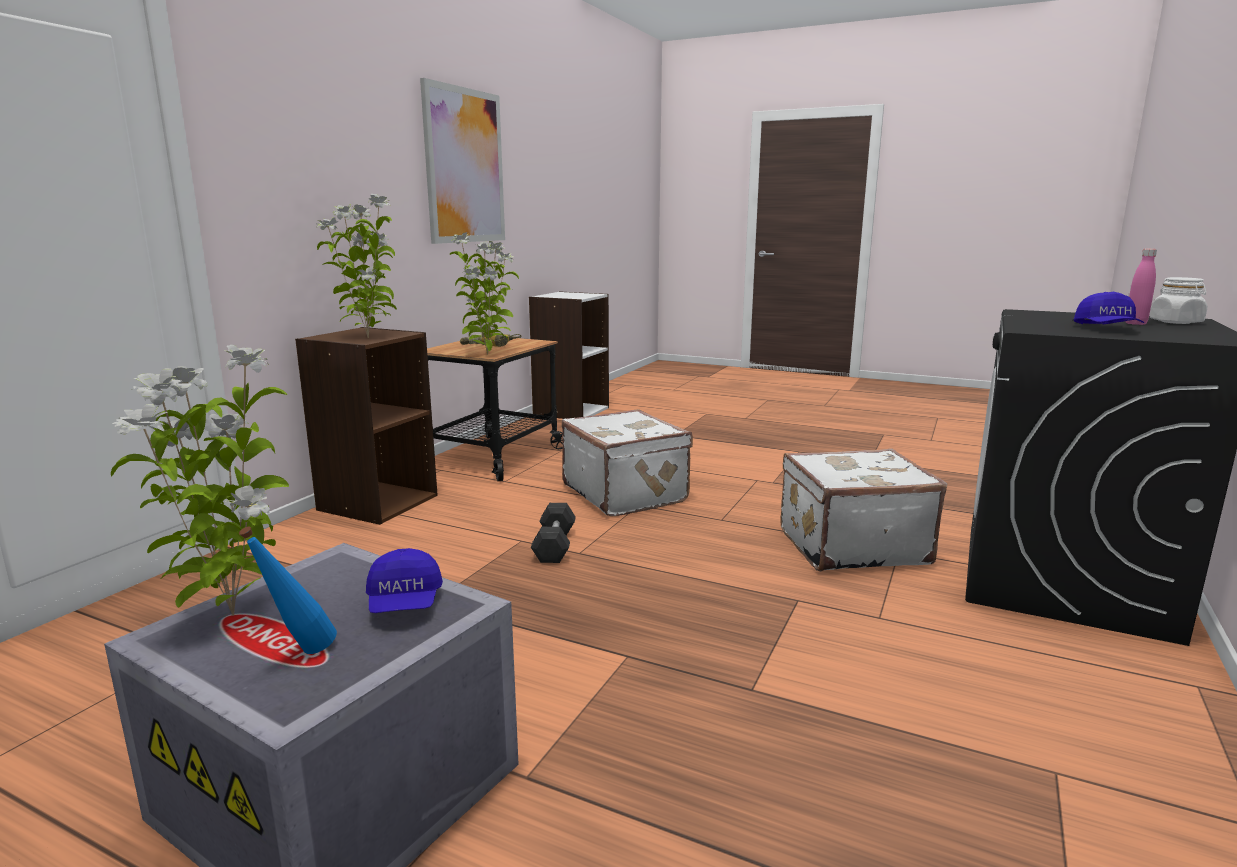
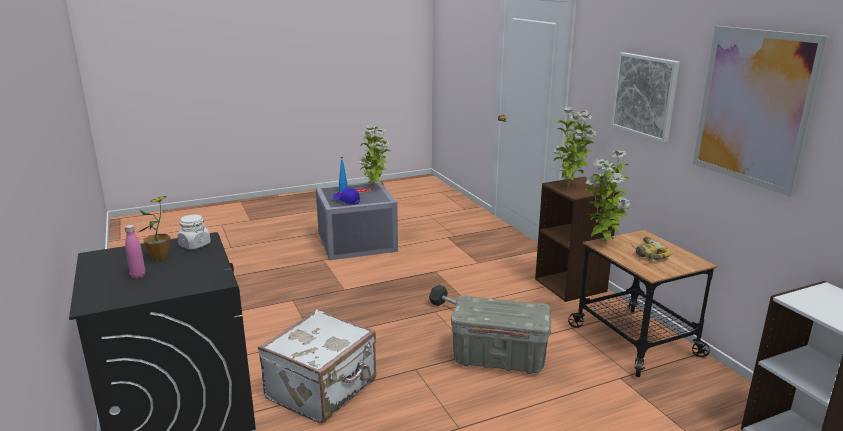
camera: 130 degrees right, 5 degrees up
(357, 174) = (645, 95): none -> picture
(626, 493) = (499, 358): white suitcase -> grey storage box
(1107, 328) = (159, 257): blue cap -> potted plant
(1176, 322) = (106, 291): white jar -> white jar (194, 245)

